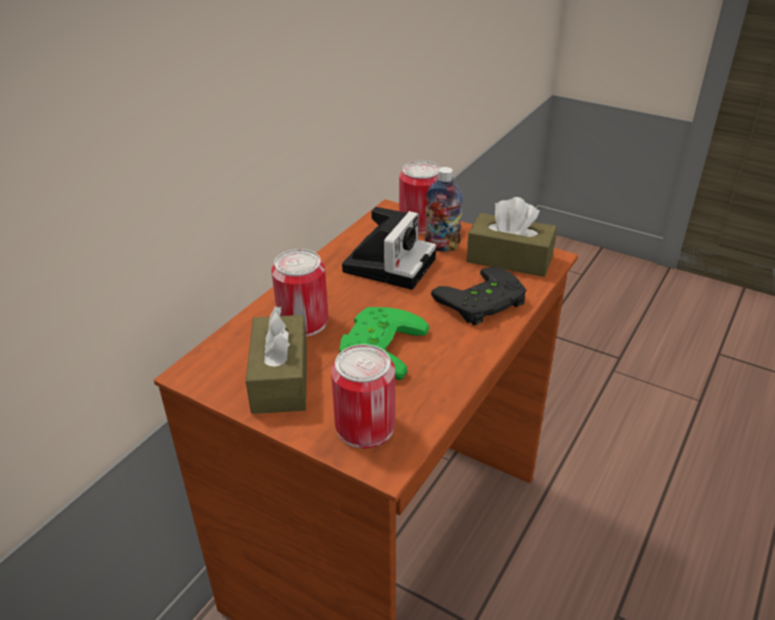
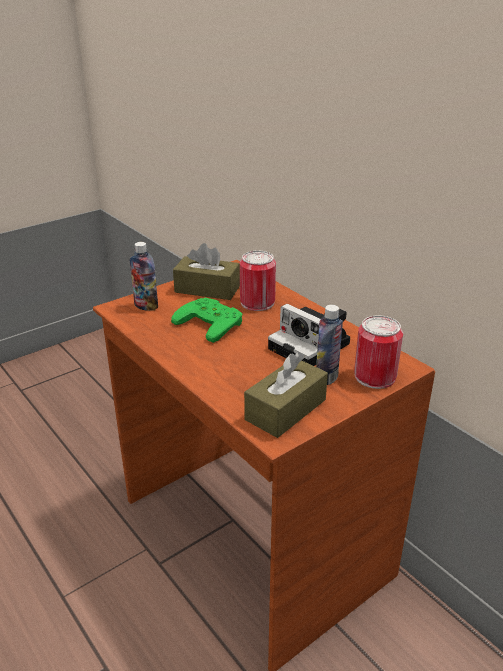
camera: 110 degrees right, 5 degrees down
(365, 426) = (146, 306): can -> bottle
(483, 303) = (228, 375): black game controller -> none

